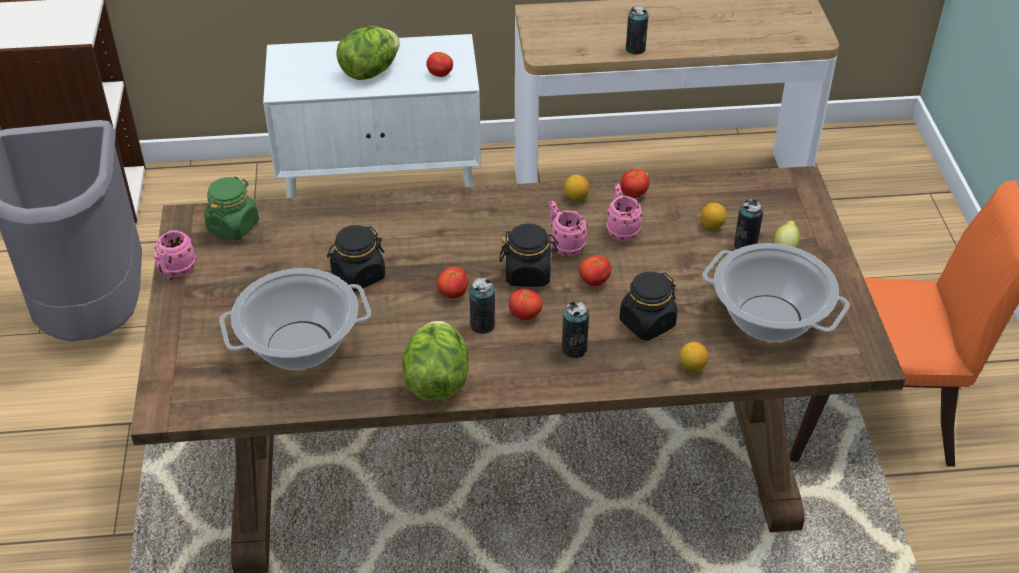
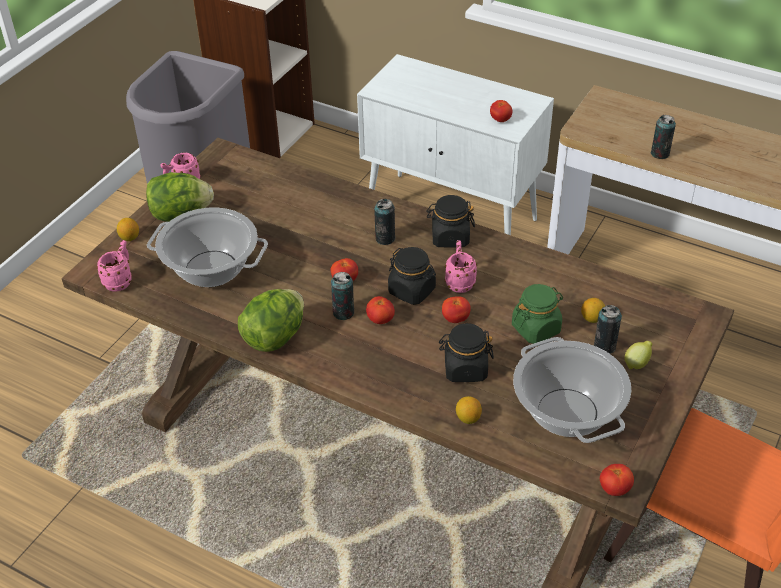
camera: 35 degrees right, 0 degrees up
(233, 226) = (246, 169): green jar -> green jar (536, 328)
(358, 276) = (293, 239): black jar -> black jar (450, 237)
(370, 71) = (450, 99): lettuce -> lettuce (180, 215)
(574, 349) = (392, 361): can -> can (385, 238)
(576, 198) = (503, 250): lemon -> lemon (129, 238)
(621, 229) = (514, 289): pink mug -> pink mug (120, 280)
(633, 194) = (551, 266): tomato -> tomato (614, 489)

